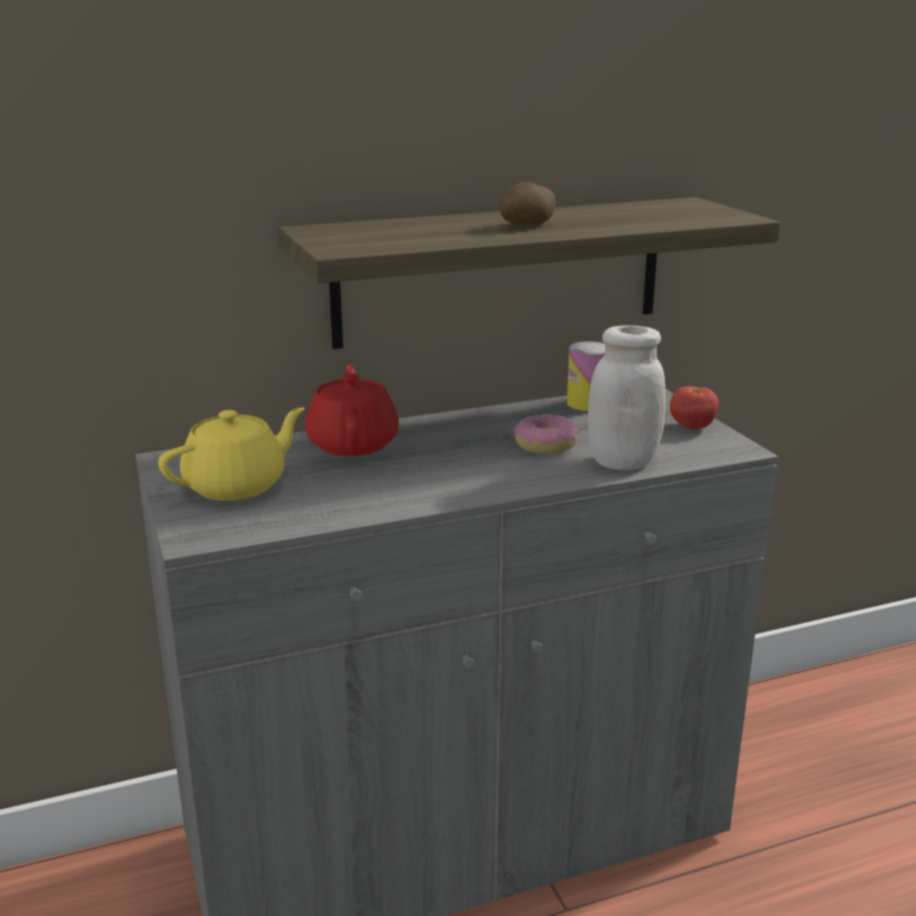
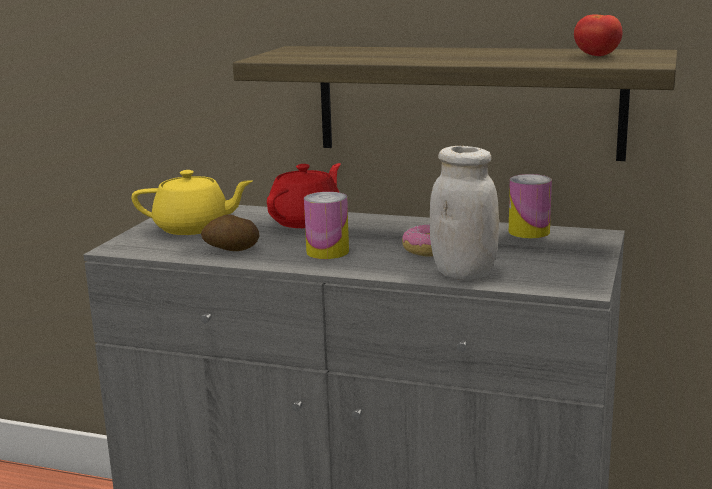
camera: 40 degrees right, 5 degrees down
(452, 474) = (327, 252): none -> can
(526, 225) = (442, 56): potato -> potato (231, 250)
(691, 427) = (578, 265): tomato -> tomato (597, 56)

